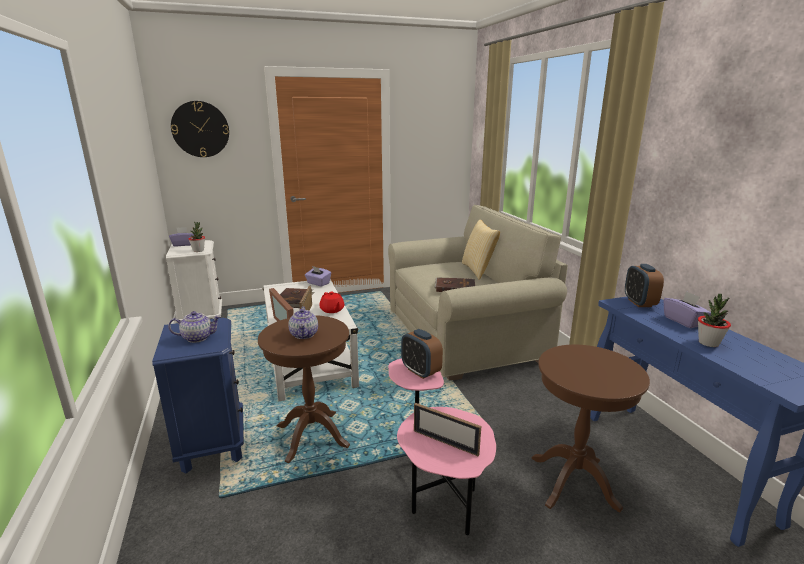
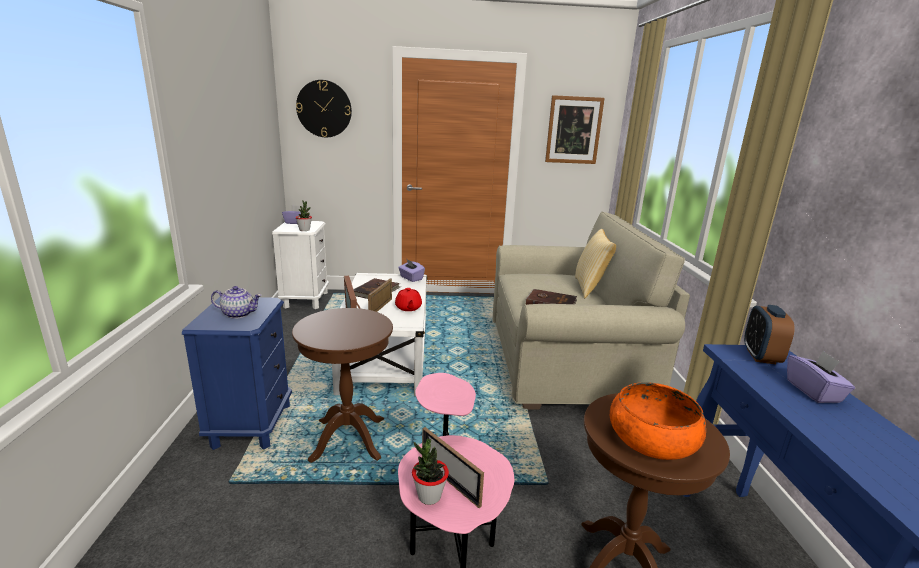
camera: 15 degrees right, 0 degrees up
(304, 335) = (342, 328): teapot -> none
(420, 371) = (453, 392): alarm clock -> none
(434, 135) = (573, 130): none -> picture
(595, 375) = (652, 439): none -> orange bowl
(708, 343) = (835, 429): potted plant -> potted plant (429, 496)

